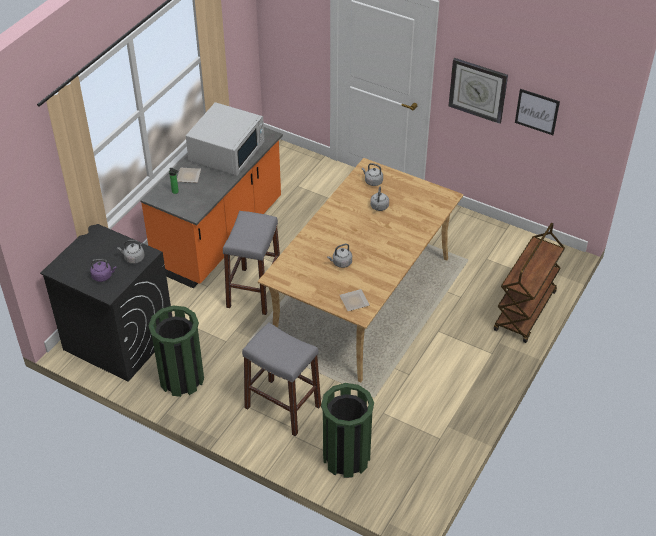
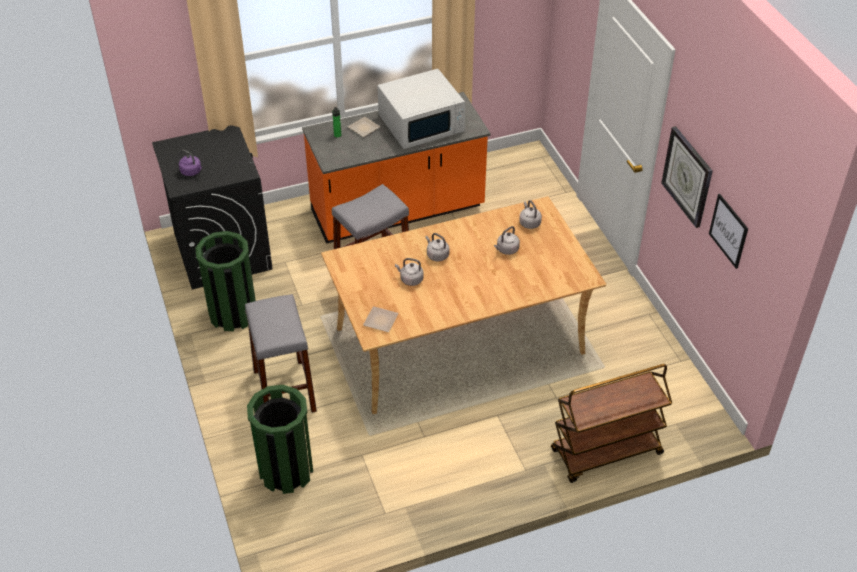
camera: 40 degrees right, 0 degrees up
(133, 258) = (230, 170): grey kettle -> grey kettle (436, 255)

